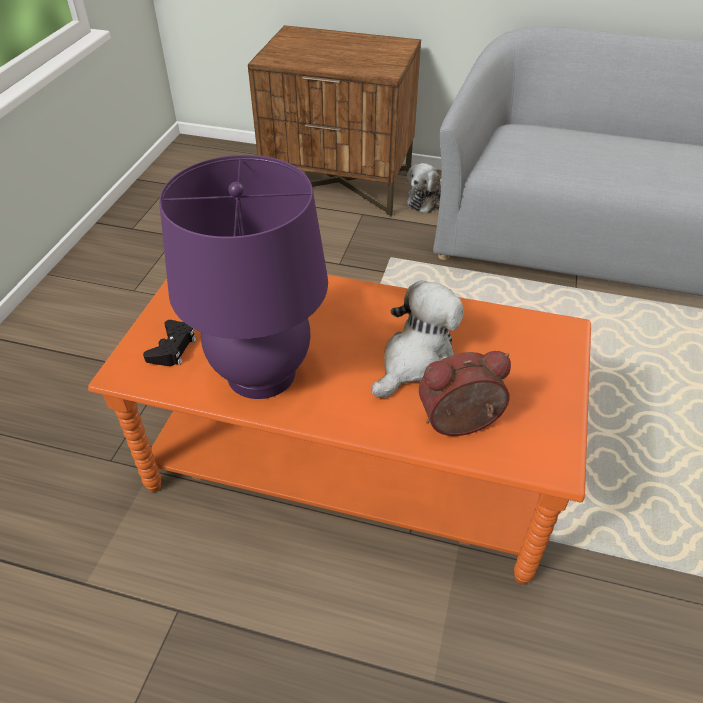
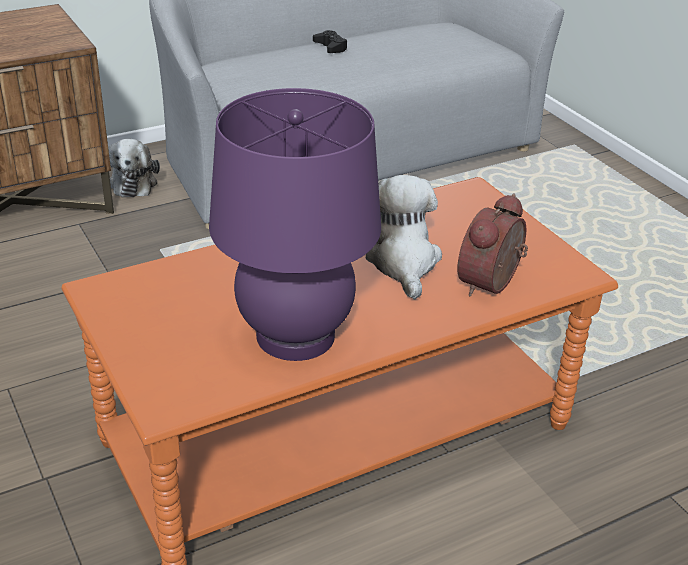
camera: 45 degrees left, 10 degrees down
(172, 348) = (183, 363): black game controller -> black game controller (330, 47)

